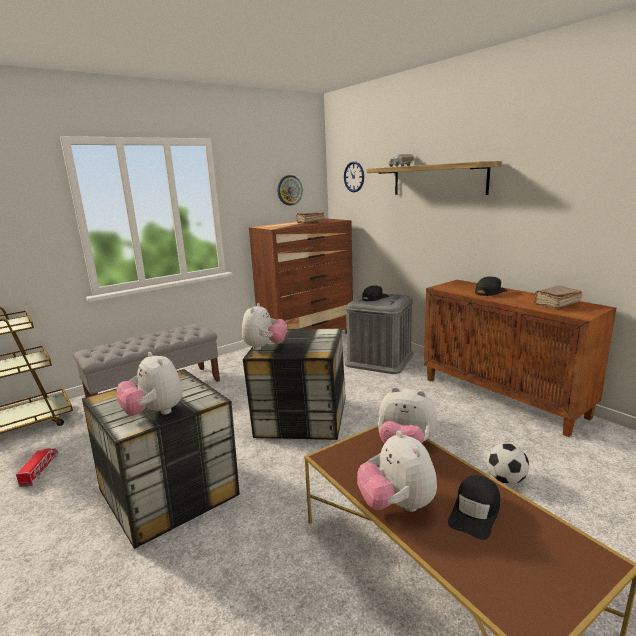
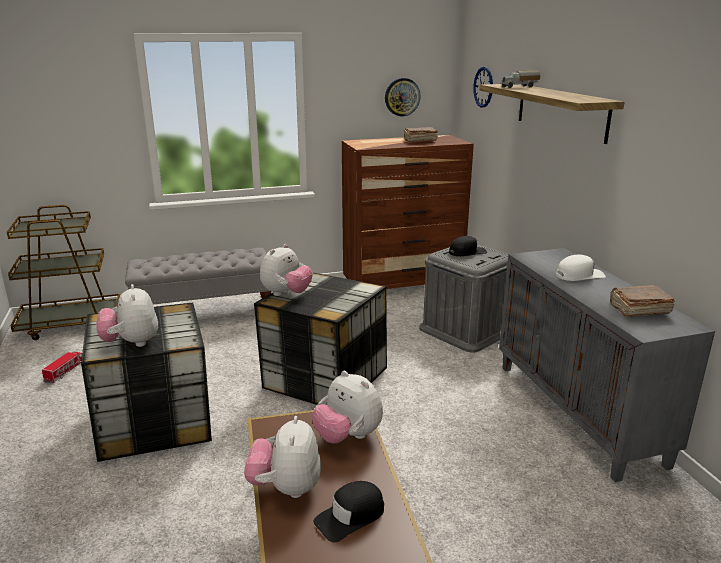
camera: 20 degrees right, 5 degrees up
(490, 292) = (579, 275): black cap -> white cap
(503, 397) = (578, 412): brown cabinet -> grey cabinet
(505, 479) = (488, 506): football -> none

